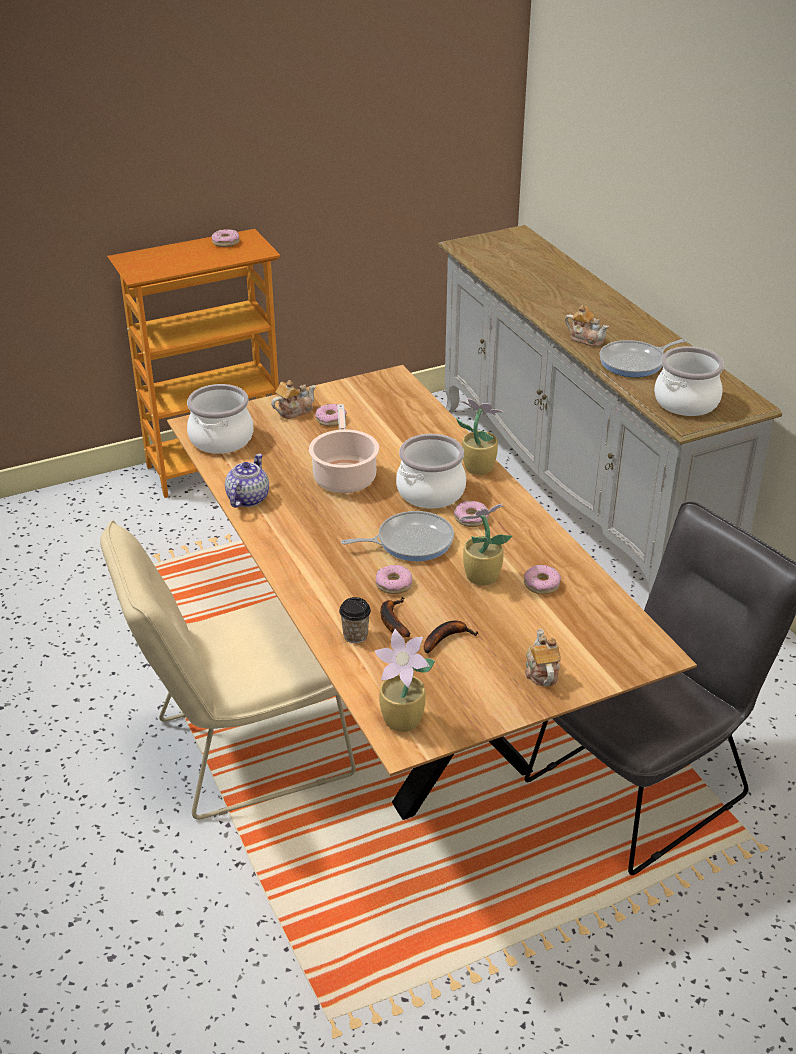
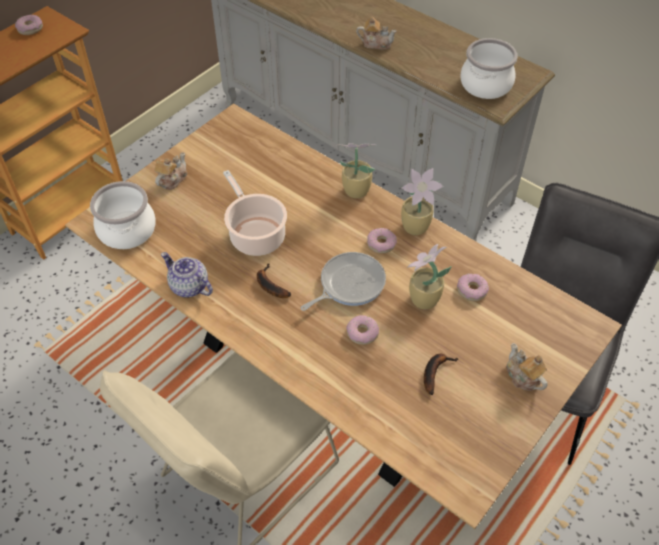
camera: 25 degrees left, 15 degrees up
(247, 498) = (188, 286): teapot -> teapot turned 45 degrees counterclockwise
(330, 419) = (208, 179): donut -> none
(355, 635) = (364, 398): cup -> none
(392, 620) = (383, 371): banana -> banana (269, 285)
(403, 721) = (453, 470): potted plant -> potted plant (416, 227)
(431, 492) = (335, 228): cooking pot -> none
(635, 362) = (426, 56): frying pan -> none

